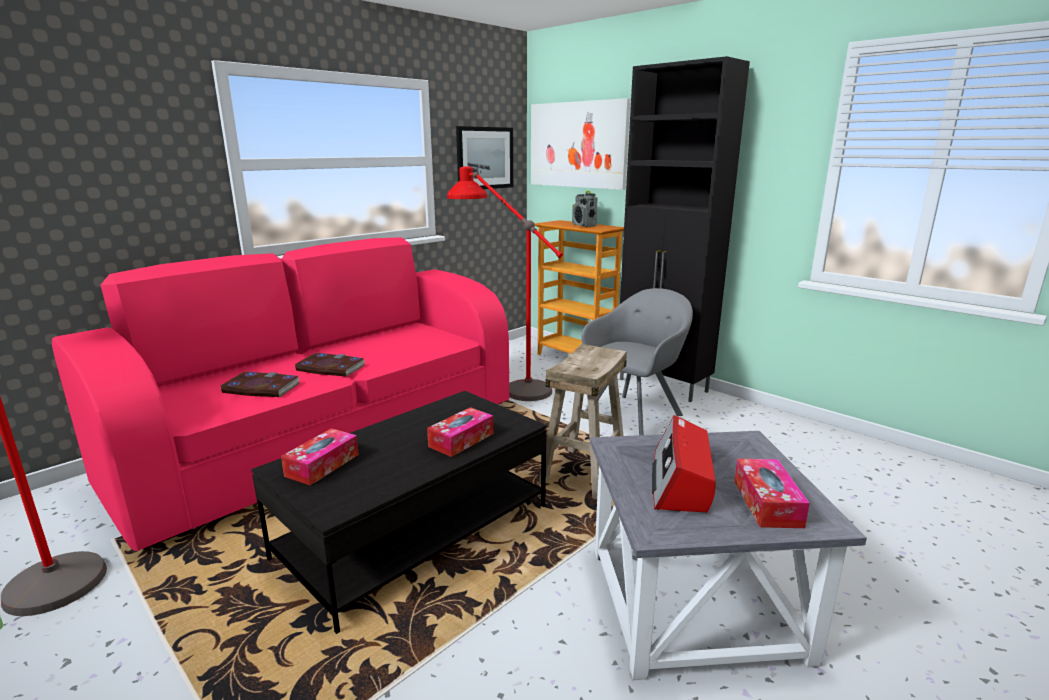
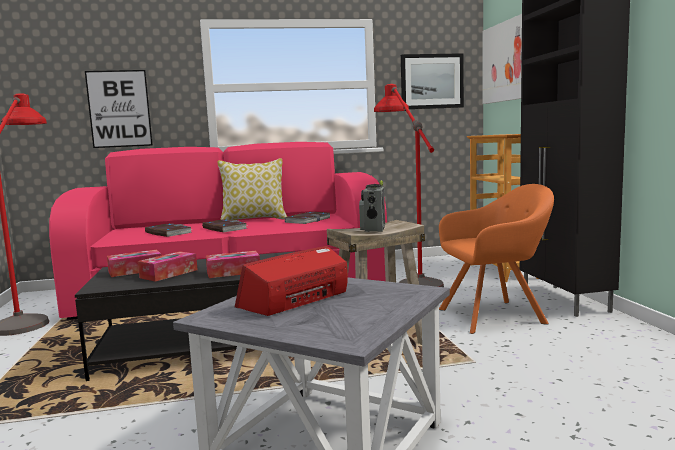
camera: 35 degrees right, 10 degrees down
(91, 198) = (119, 109): none -> picture
(339, 345) = (254, 220): none -> pillow
(412, 339) = (308, 220): none -> book
(584, 225) = (506, 134): radio -> radio (373, 229)
(634, 414) = (496, 315): grey armchair -> orange armchair
(767, 503) = (331, 322): tissue box -> tissue box (169, 274)

